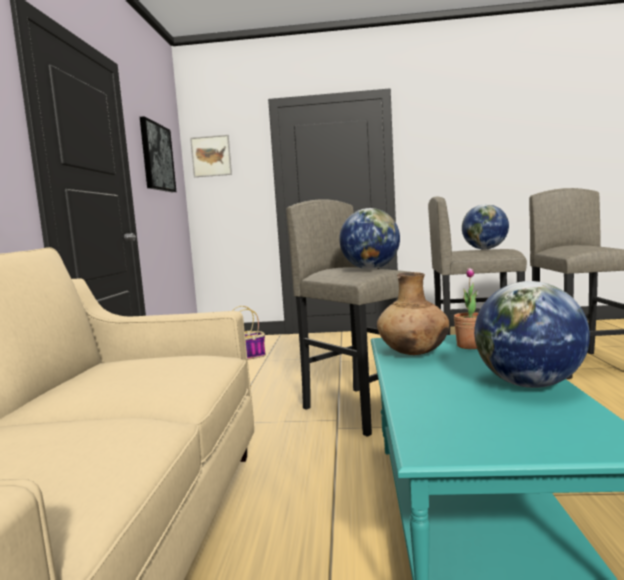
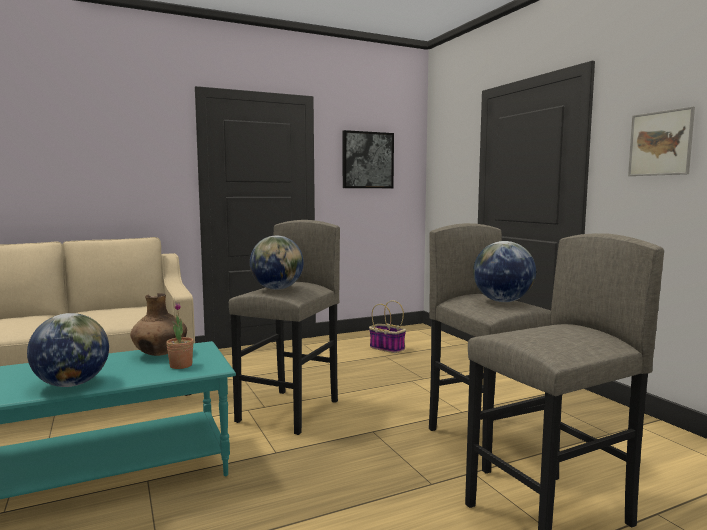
camera: 60 degrees right, 0 degrees up
(211, 156) = (441, 152): picture -> picture (660, 143)

